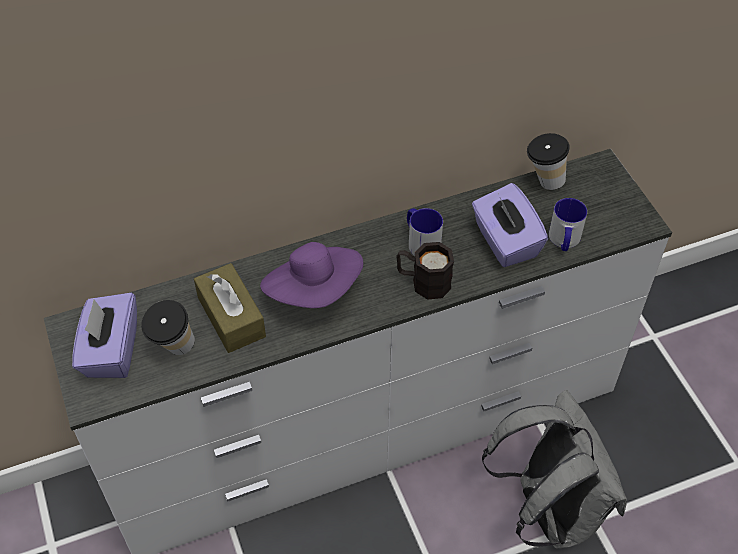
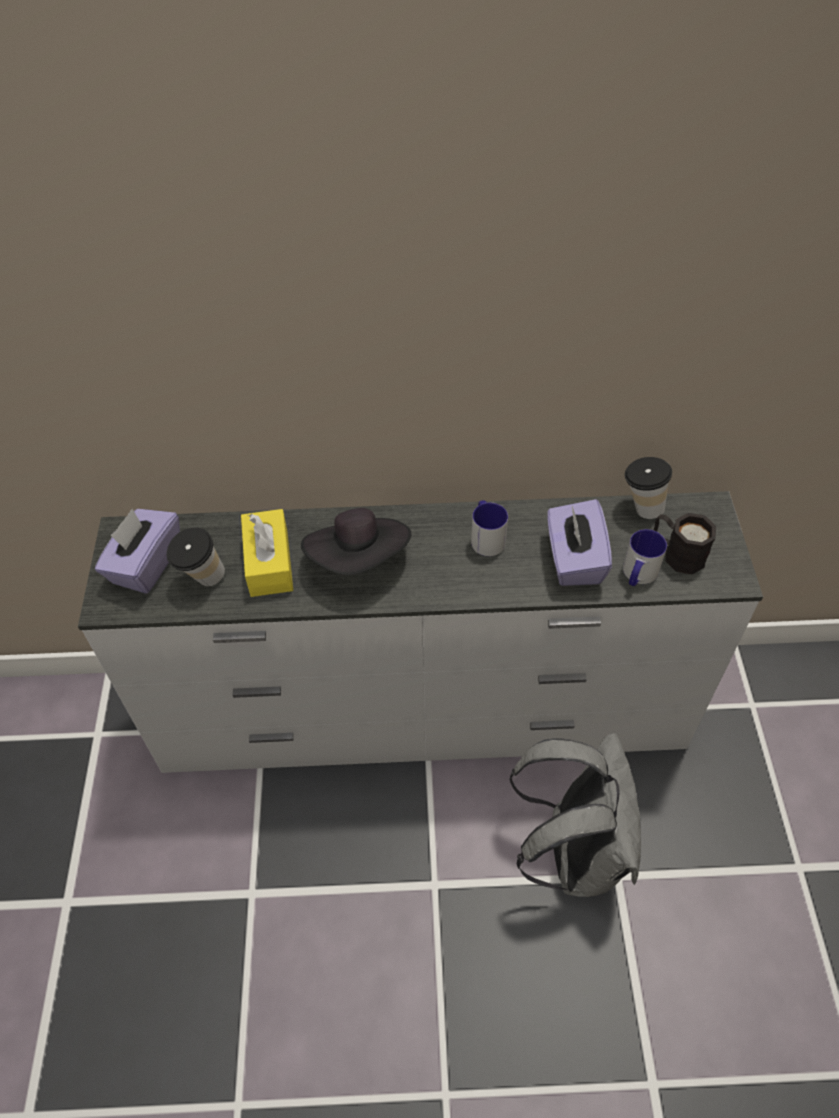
camera: 20 degrees right, 0 degrees up
(231, 317) = (269, 562): brown tissue box -> yellow tissue box
(314, 291) = (359, 558): purple hat -> black hat
(423, 282) = (471, 578): black mug -> black mug (676, 553)

